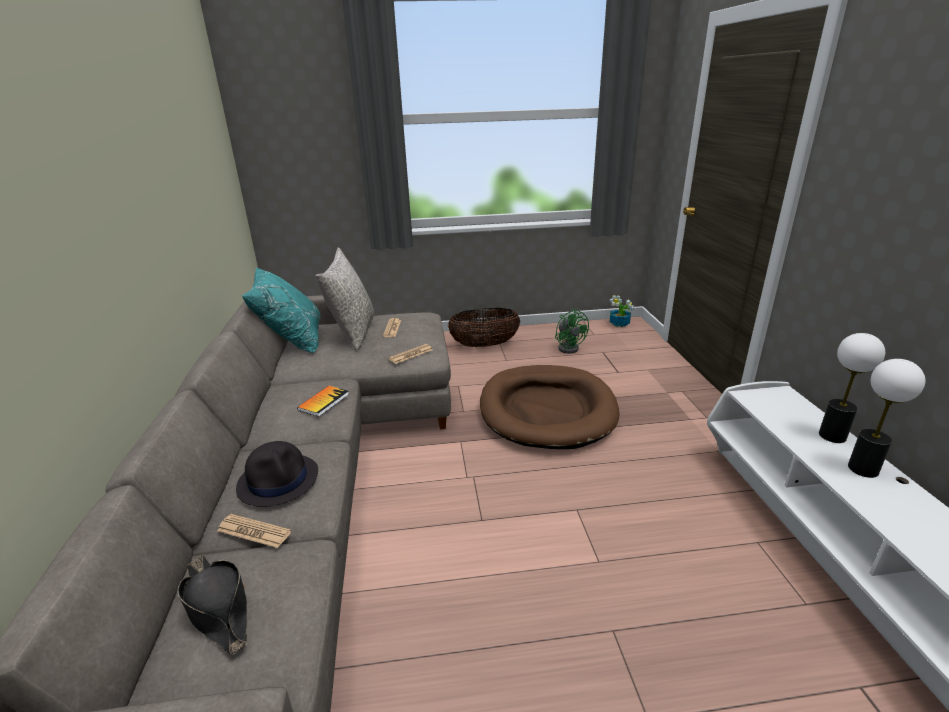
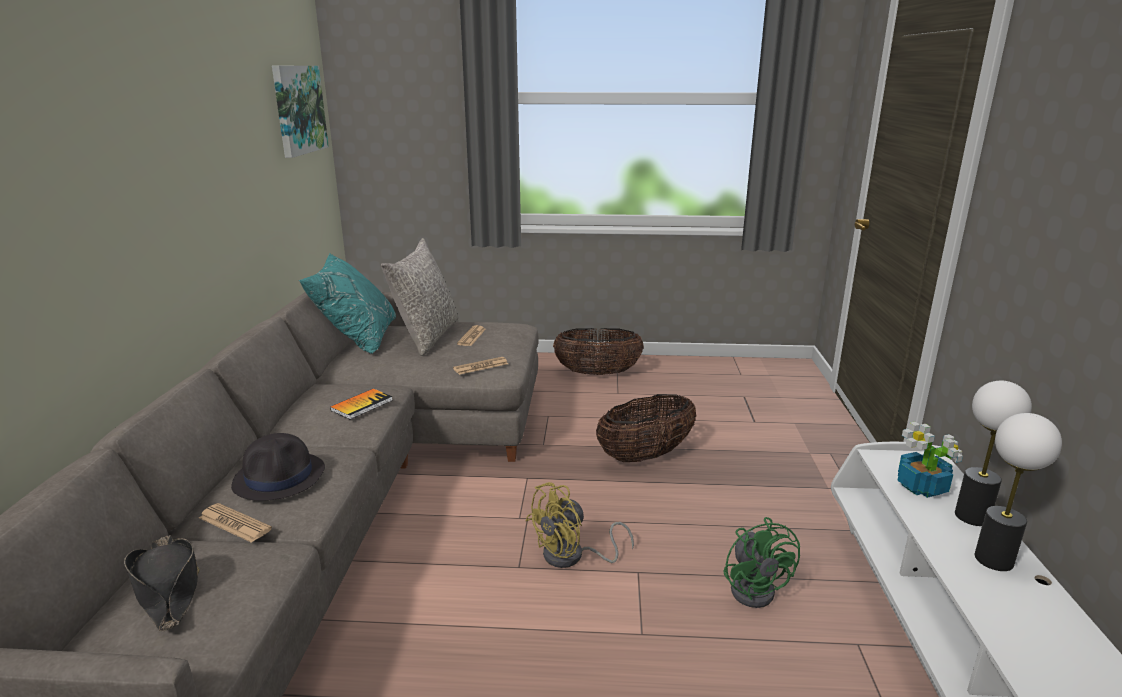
camera: 10 degrees right, 5 degrees down
(209, 138) = (298, 109): none -> picture
(521, 504) = (572, 557): none -> yellow fan
(547, 410) = (645, 455): brown dog bed -> basket
(569, 347) = (703, 386): green fan -> green fan (756, 588)
(620, 323) = (780, 364): potted plant -> potted plant (922, 487)

